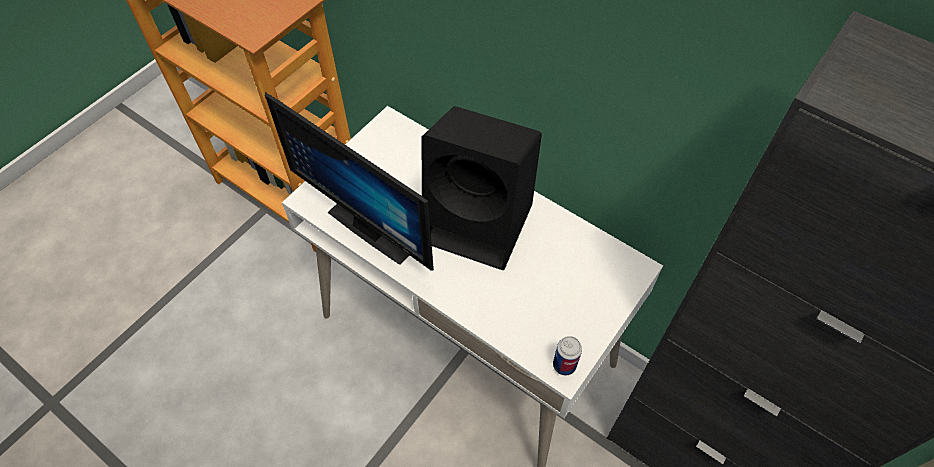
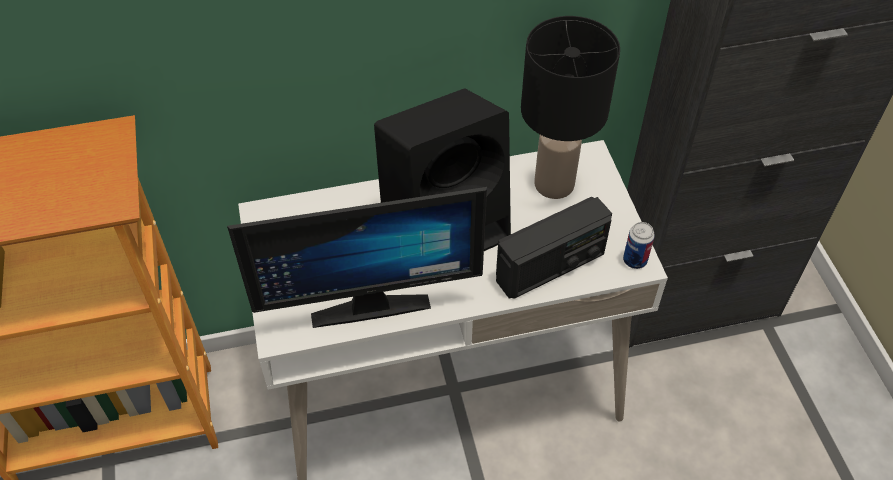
camera: 50 degrees left, 5 degrees down
(503, 313) = (550, 267): none -> radio
(582, 263) = (553, 185): none -> black table lamp

